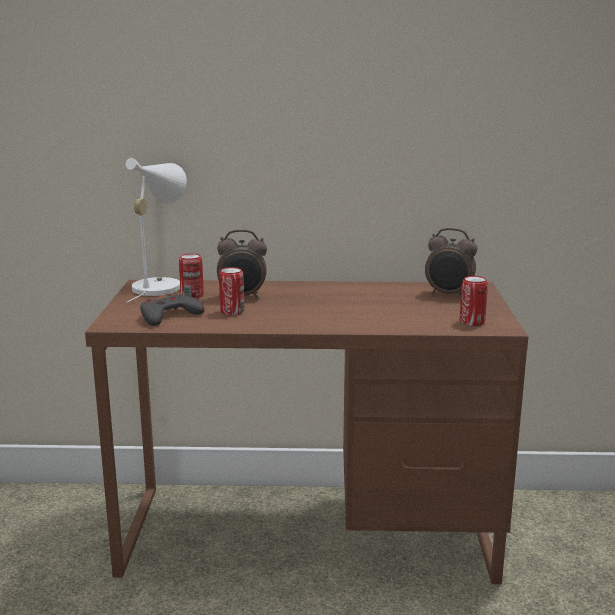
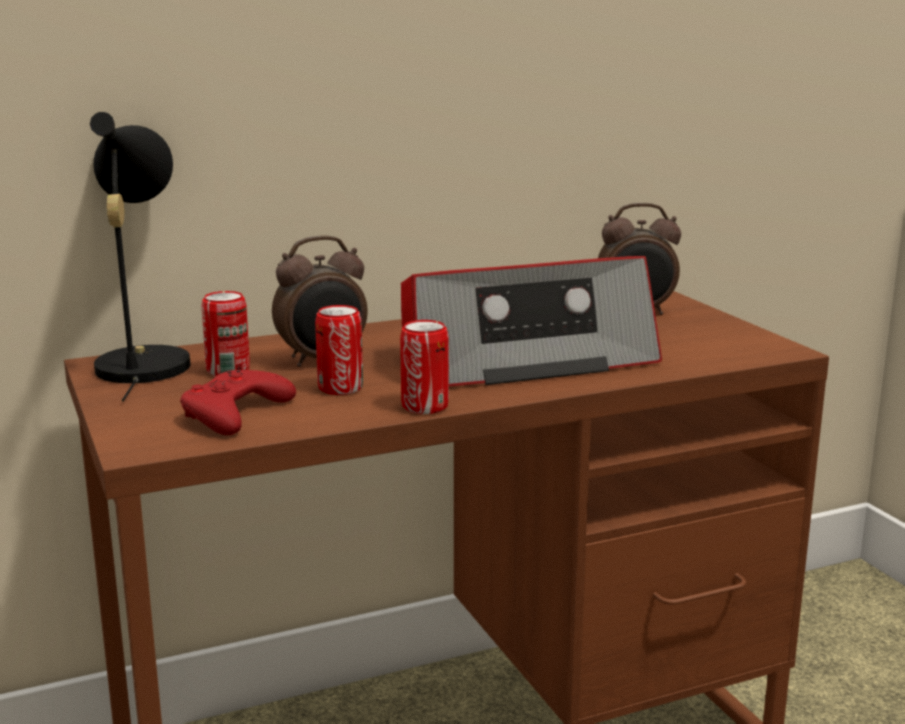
camera: 25 degrees left, 0 degrees up
(159, 286) = (142, 363): white table lamp -> black table lamp
(169, 316) = (235, 412): grey game controller -> red game controller
(344, 311) = (523, 359): none -> radio
(472, 322) = (728, 347): can -> can (425, 406)

